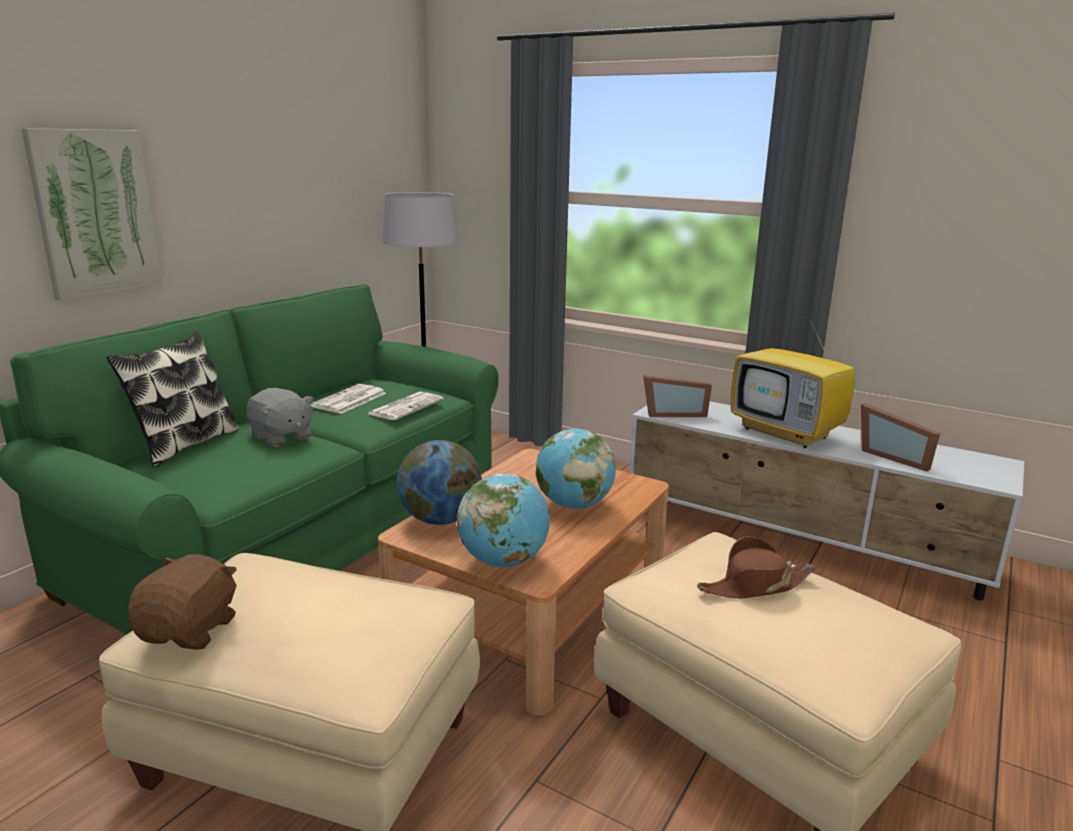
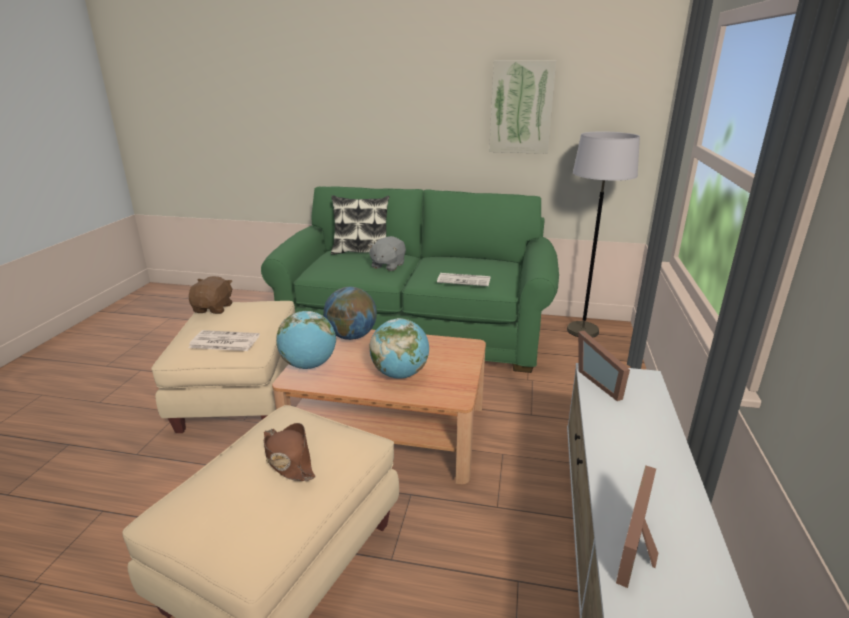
camera: 70 degrees right, 5 degrees up
(95, 213) = (377, 125): picture -> picture (521, 107)
(190, 630) = (214, 308): brown plush toy -> brown plush toy turned 75 degrees counterclockwise
(349, 400) = (458, 265): newspaper -> newspaper (223, 342)
(788, 433) = (628, 457): television -> none

